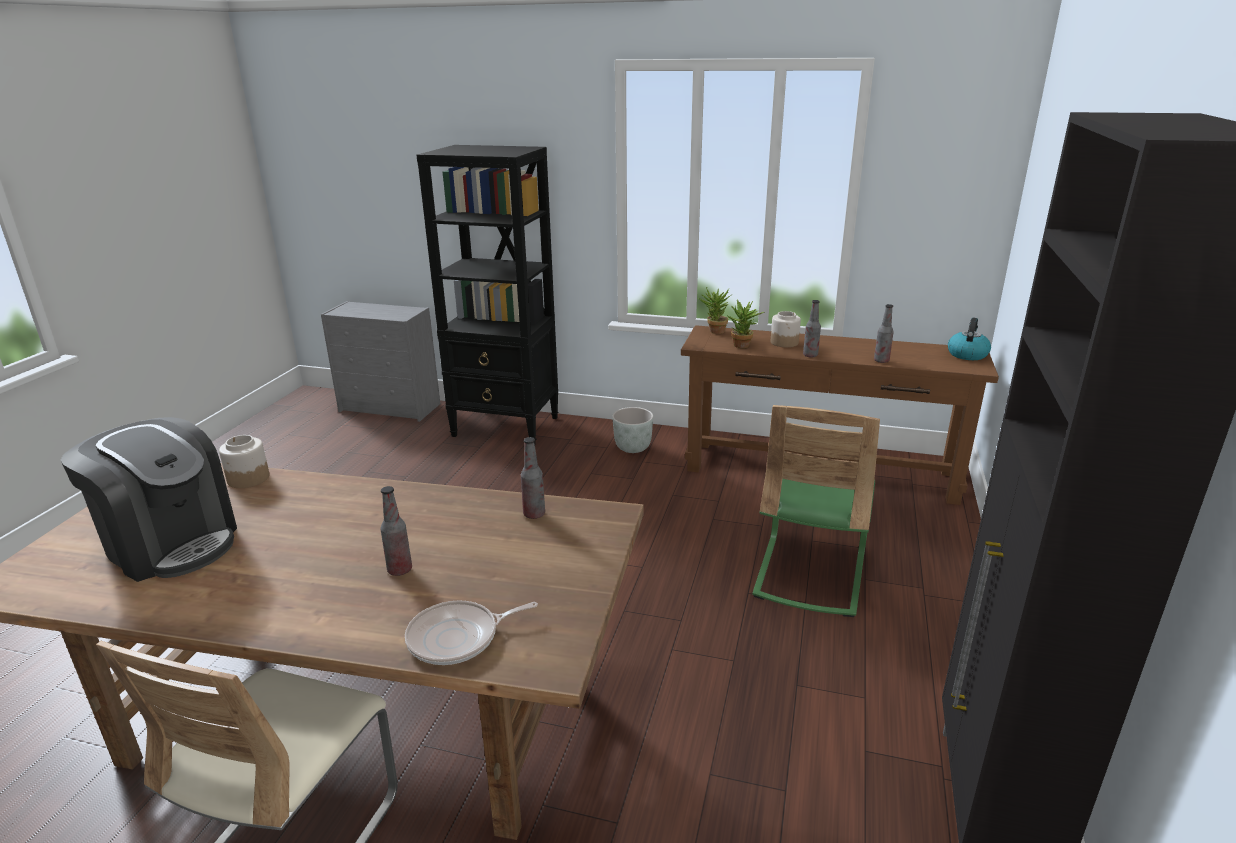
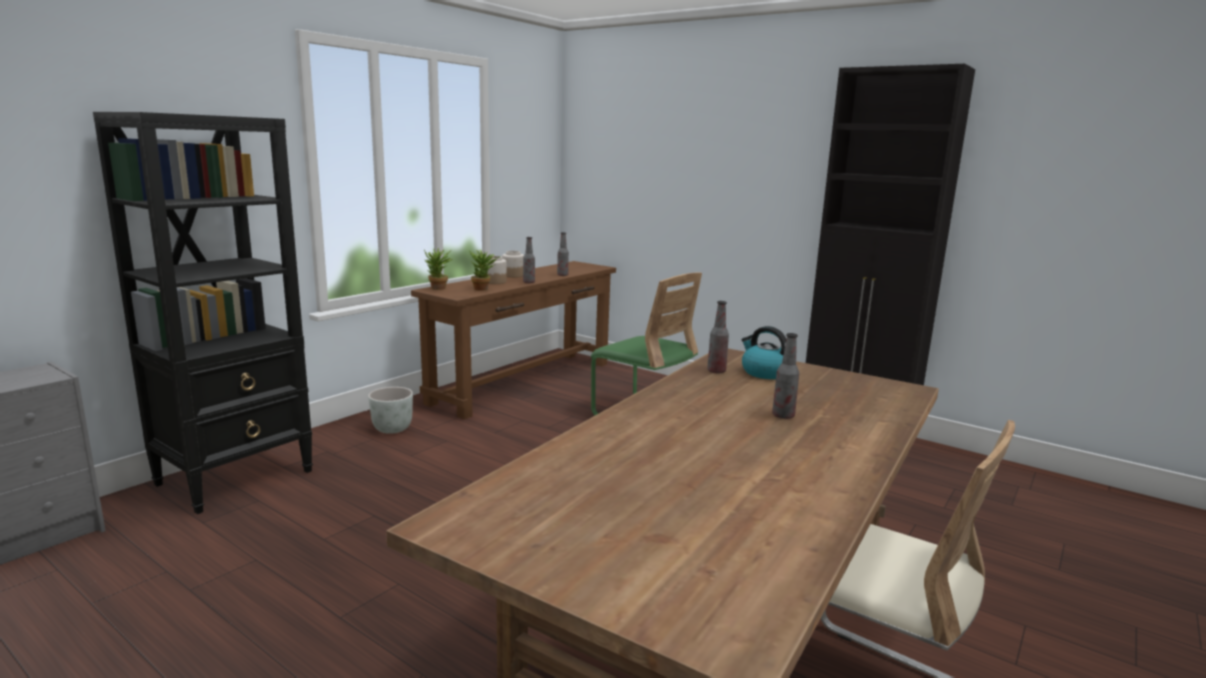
camera: 70 degrees left, 10 degrees down
(171, 543) = (679, 514): coffee machine -> none
(248, 478) = (537, 469): jar -> jar (513, 275)
(458, 638) = (880, 407): frying pan -> none
(967, 354) = (578, 264): kettle -> kettle (764, 372)

